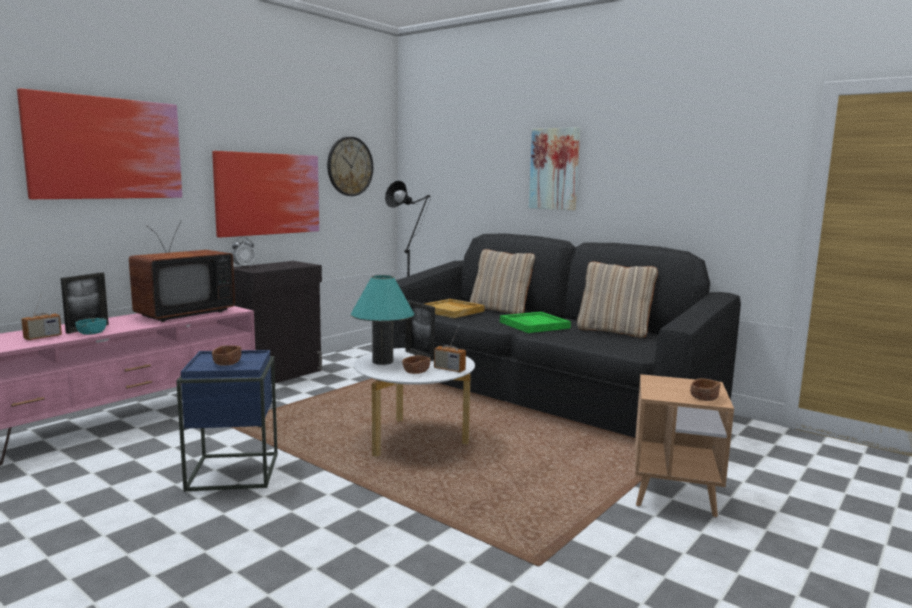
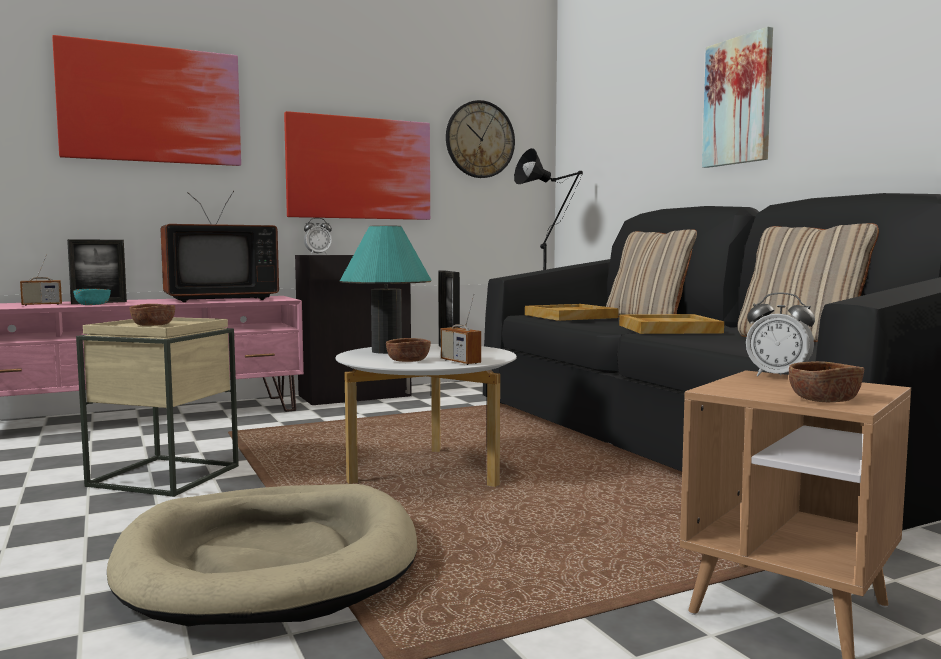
camera: 25 degrees right, 5 degrees down
(233, 472) = (164, 476): blue side table -> beige side table
(398, 522) = (270, 561): none -> beige dog bed
(533, 325) = (667, 329): green tray -> beige tray
(662, 379) = (778, 376): none -> alarm clock

